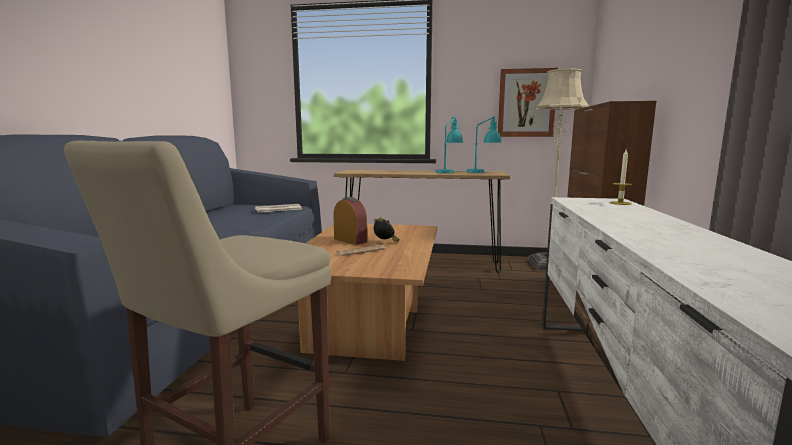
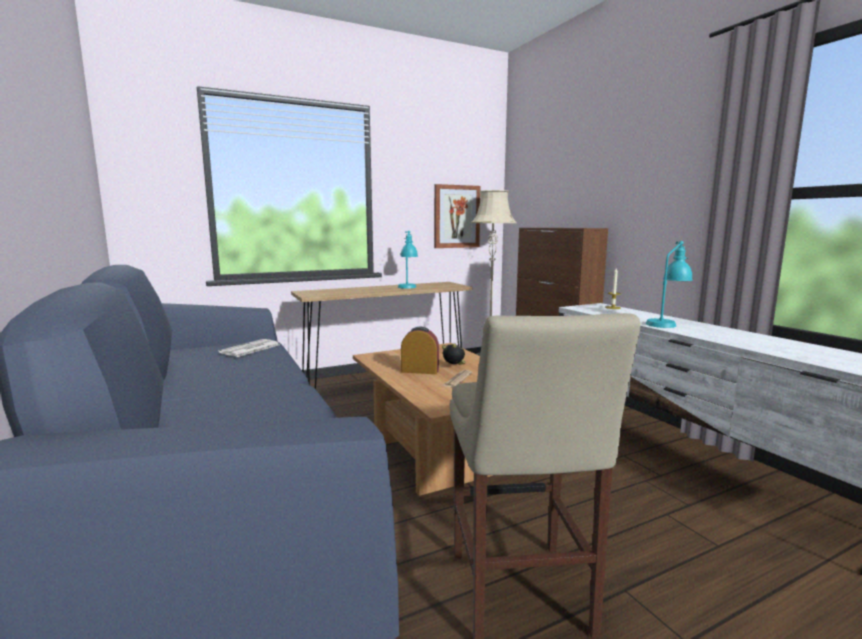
camera: 35 degrees left, 0 degrees up
(483, 172) = (436, 283): turquoise table lamp -> turquoise table lamp (666, 323)

